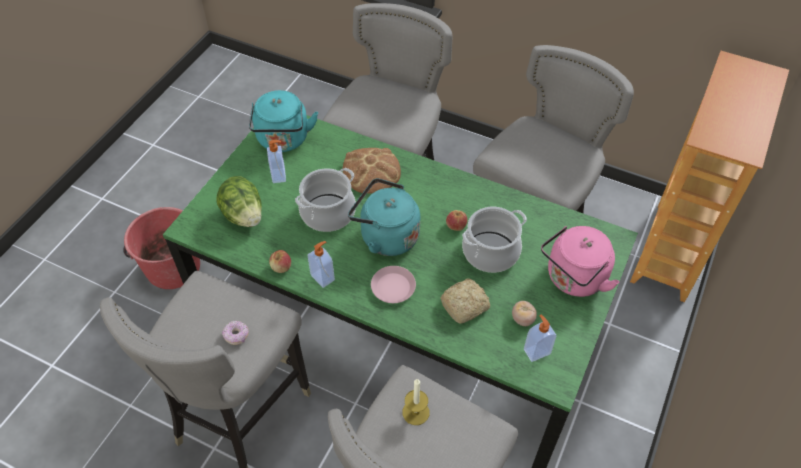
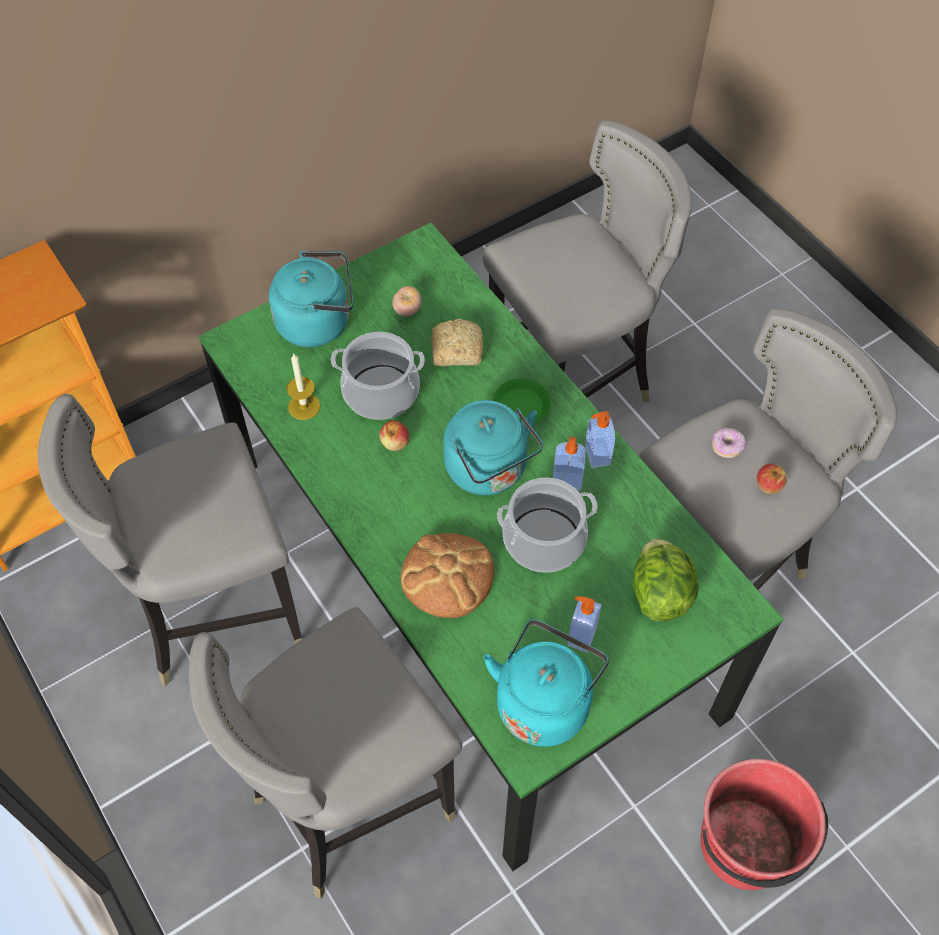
camera: 150 degrees left, 5 degrees up
(281, 267) = (641, 492): apple -> apple (768, 485)
(393, 287) = (521, 406): pink plate -> green plate
(415, 412) = (573, 291): candle -> candle (304, 406)
(536, 351) = (419, 277): soap dispenser -> soap dispenser (567, 482)
(573, 279) = (318, 322): pink kettle -> turquoise kettle

